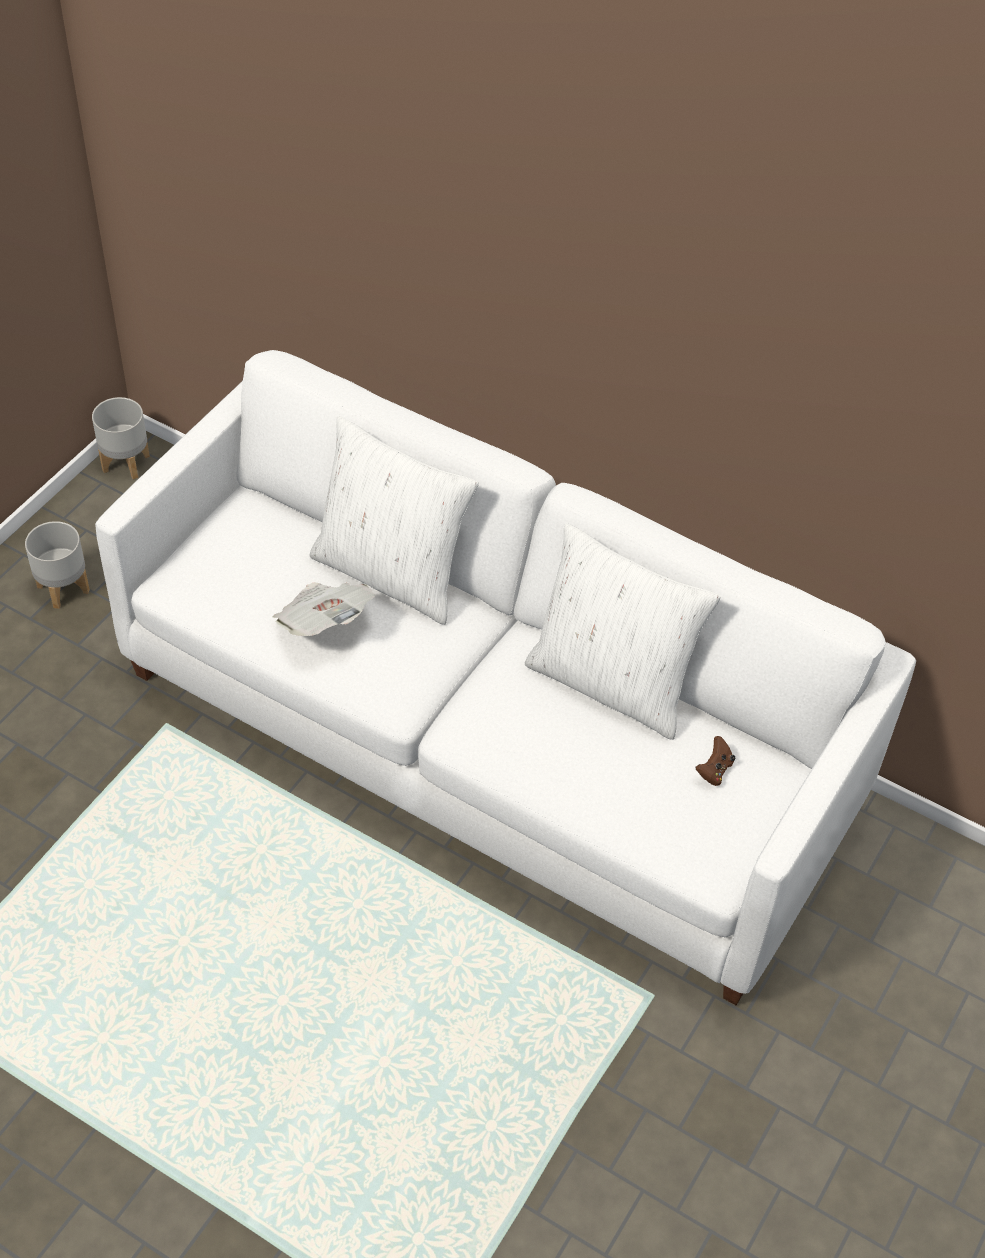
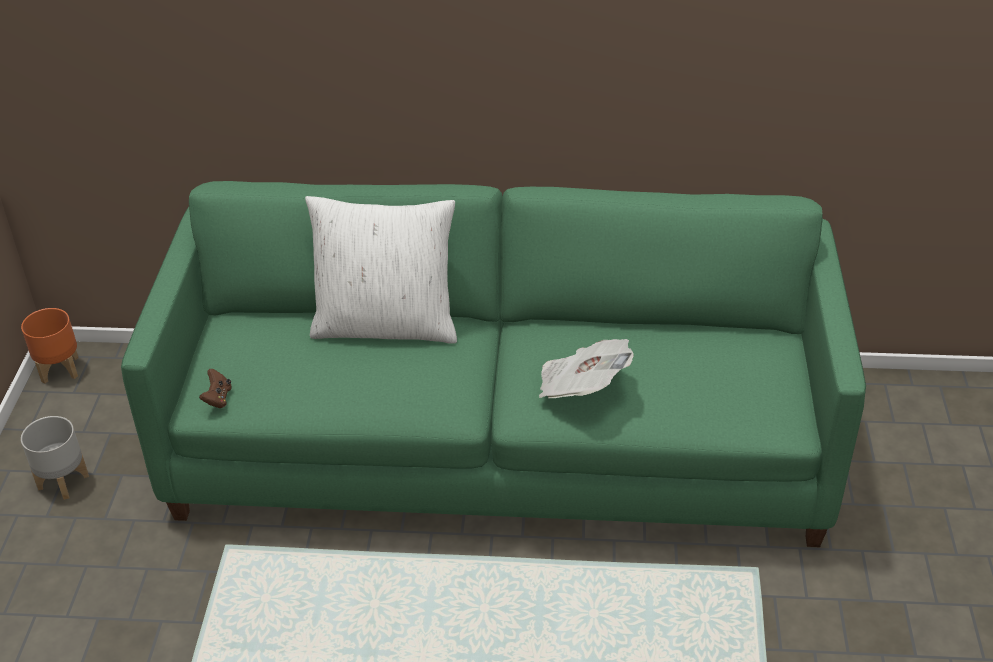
camera: 25 degrees left, 10 degrees down
(125, 463) = (59, 370): grey planter -> orange planter
(324, 623) = (359, 378): newspaper -> newspaper (581, 387)
(489, 738) = (500, 445): white sofa -> green sofa
(611, 683) = (613, 332): white pillow -> none
(714, 770) = (733, 358): brown game controller -> brown game controller (218, 398)

